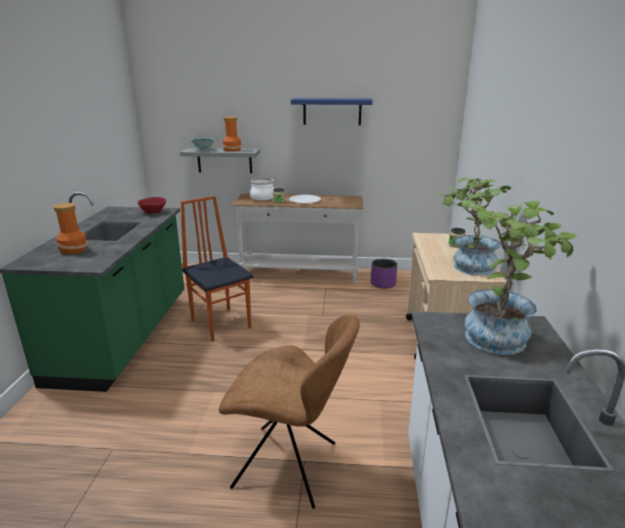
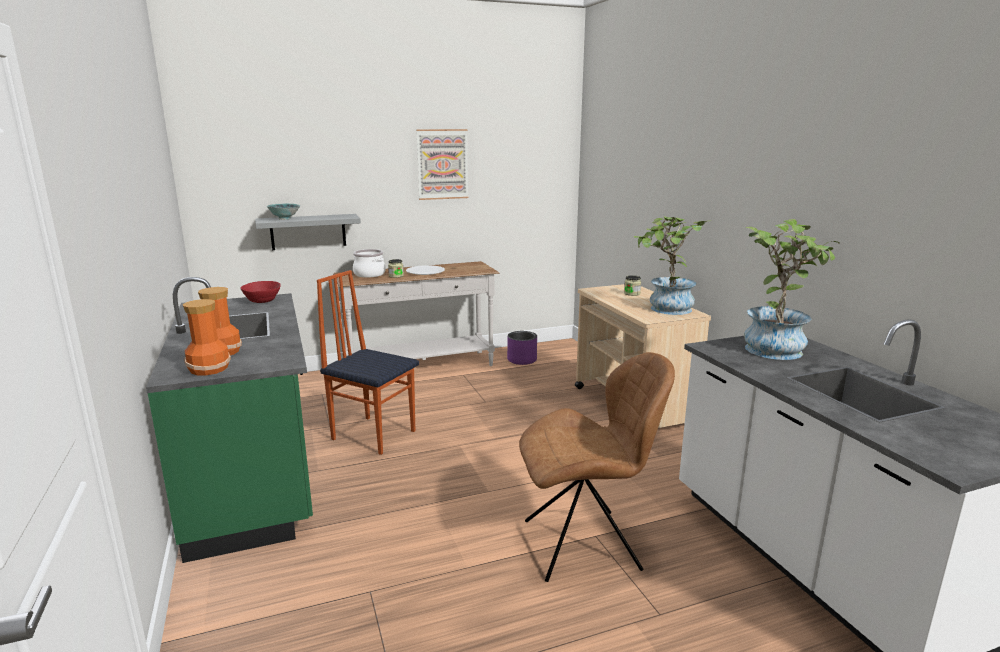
camera: 25 degrees left, 5 degrees down
(232, 150) = (324, 217): vase -> vase (209, 368)
(332, 111) = (442, 164): blue shelf -> picture

